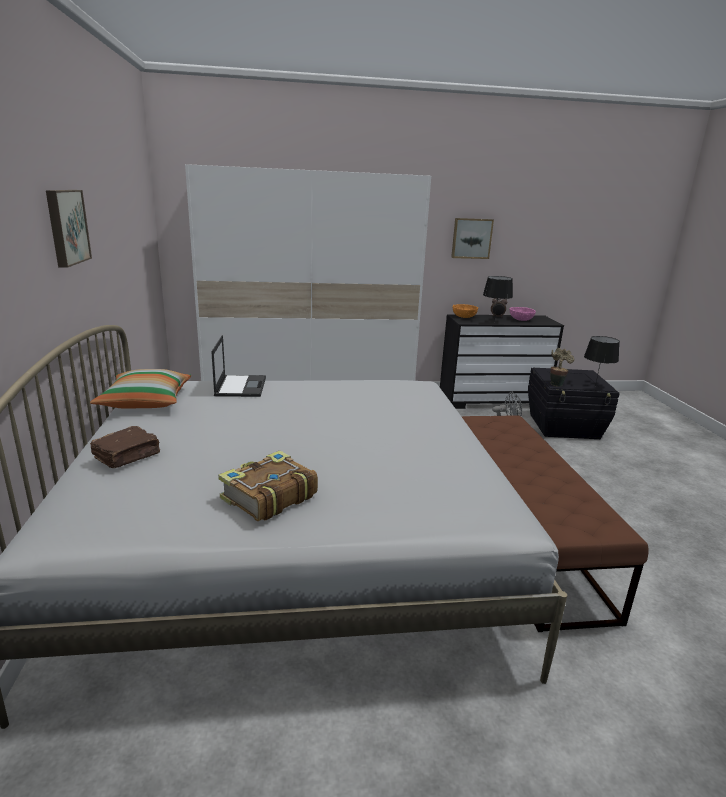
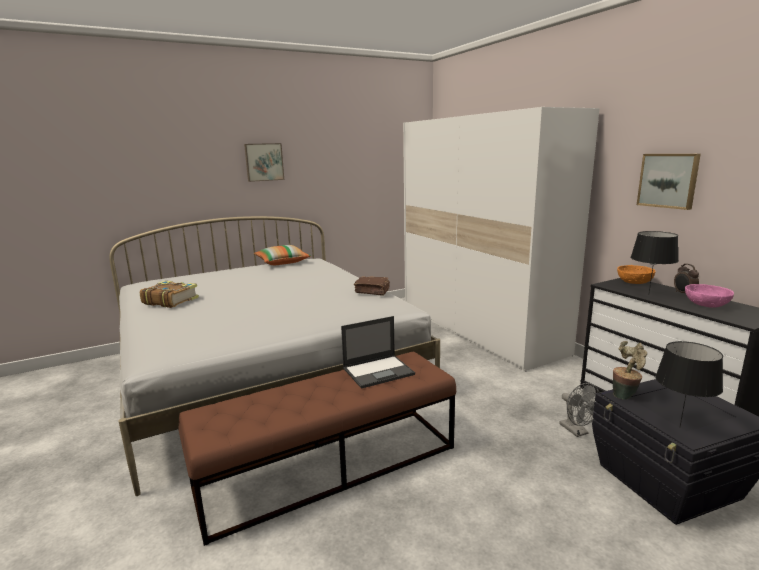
camera: 70 degrees right, 5 degrees down
(128, 456) = (209, 274): brown book -> brown book (372, 292)
(240, 386) = (323, 269): laptop -> laptop (379, 371)

